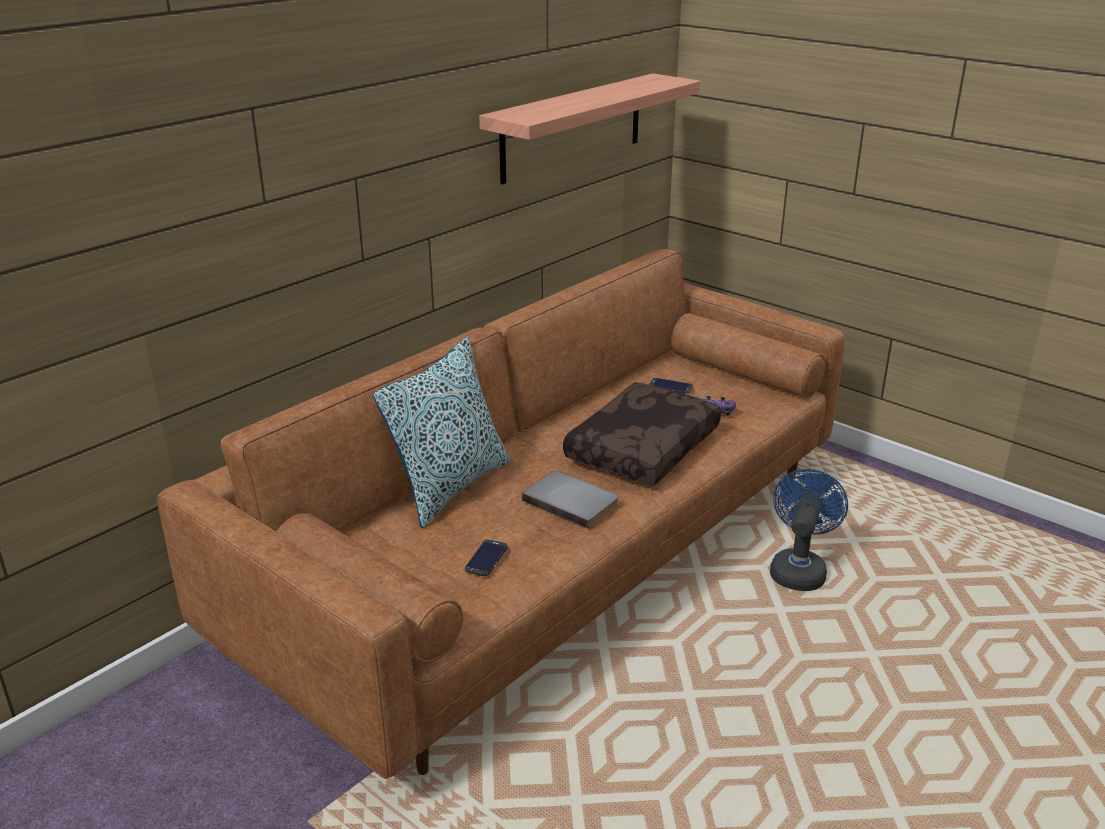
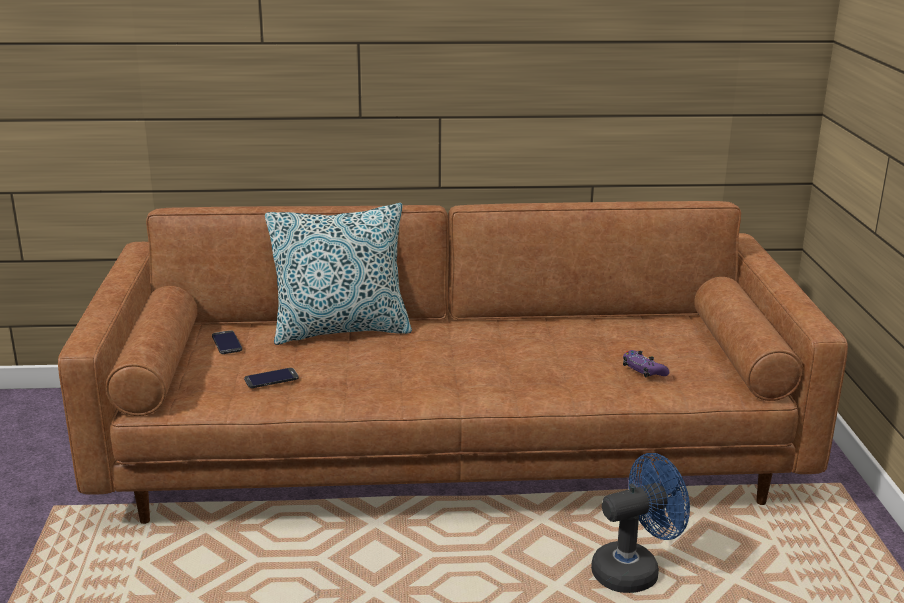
camera: 45 degrees right, 5 degrees down
(572, 127) = (645, 48): shelf -> none
(572, 501) = (396, 375): grey book -> none
(641, 447) = (526, 367): brown pillow -> none
(670, 386) = (644, 338): phone -> phone (227, 343)

